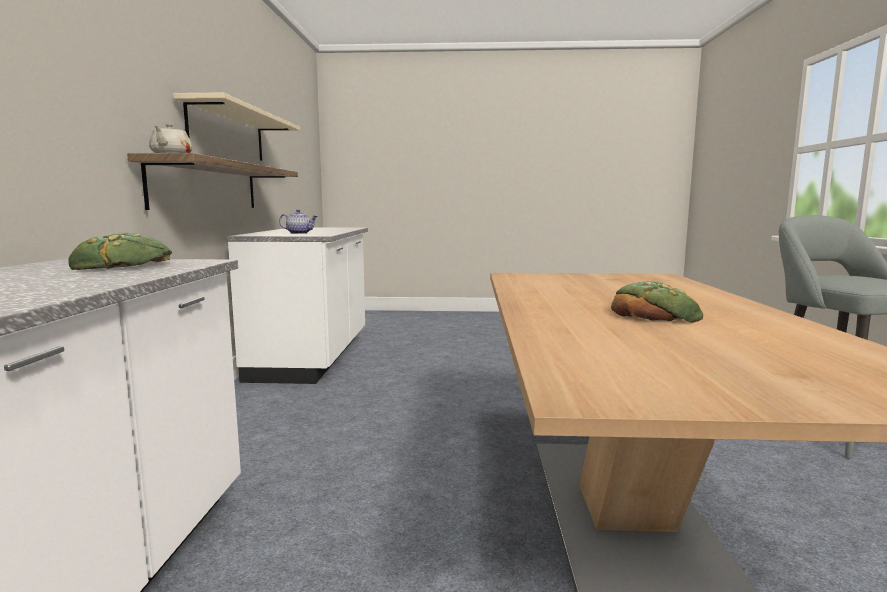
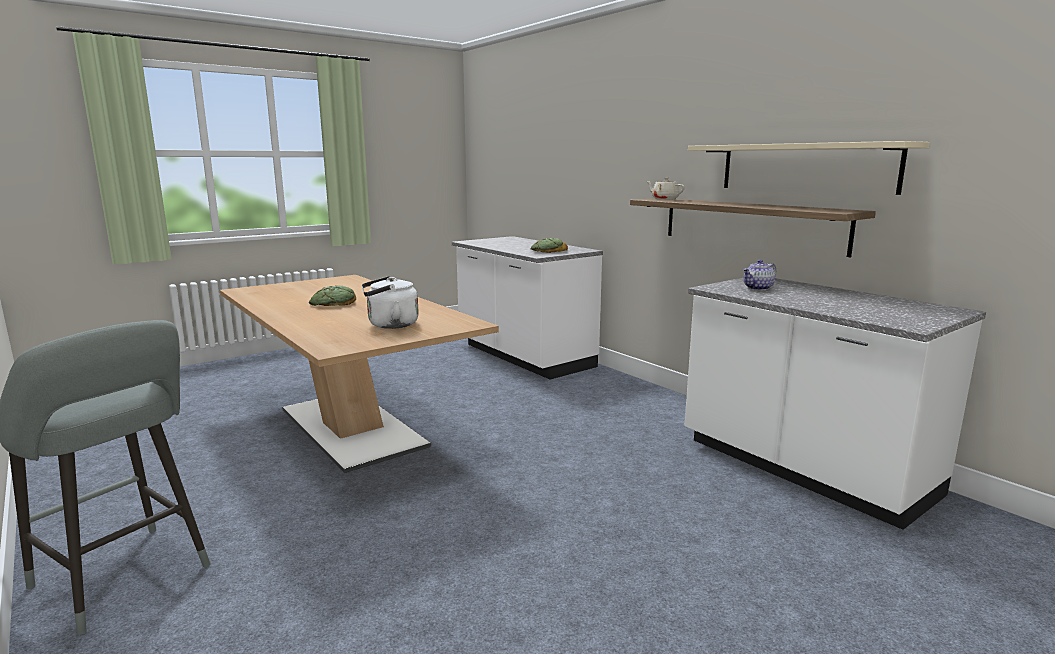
camera: 140 degrees right, 5 degrees up
(592, 282) = (390, 325): none -> white kettle

